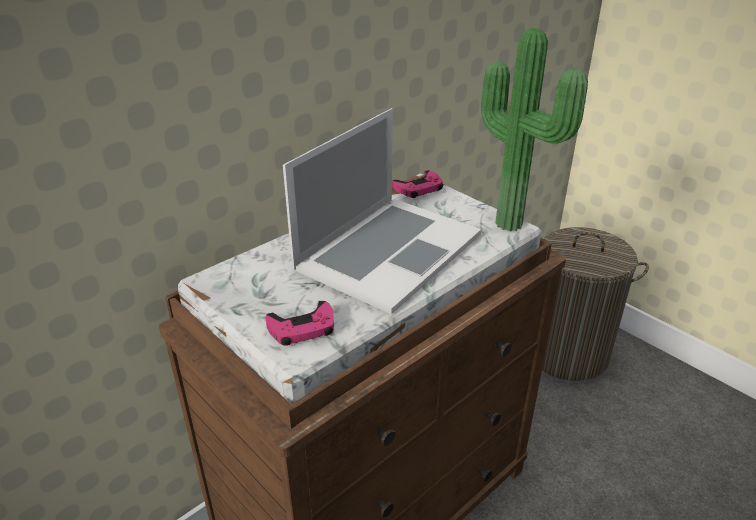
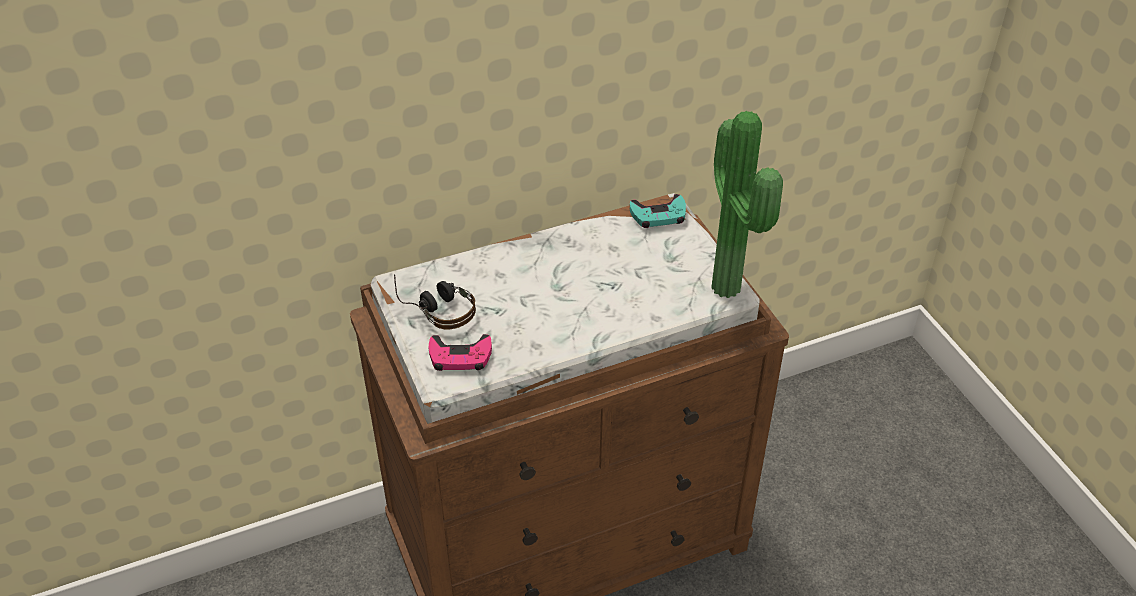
camera: 20 degrees right, 10 degrees up
(255, 292) = (435, 307): none -> headphones
(388, 250) = (581, 290): laptop -> none
(419, 188) = (659, 215): pink game controller -> turquoise game controller
(566, 352) = (885, 425): laundry basket -> none

